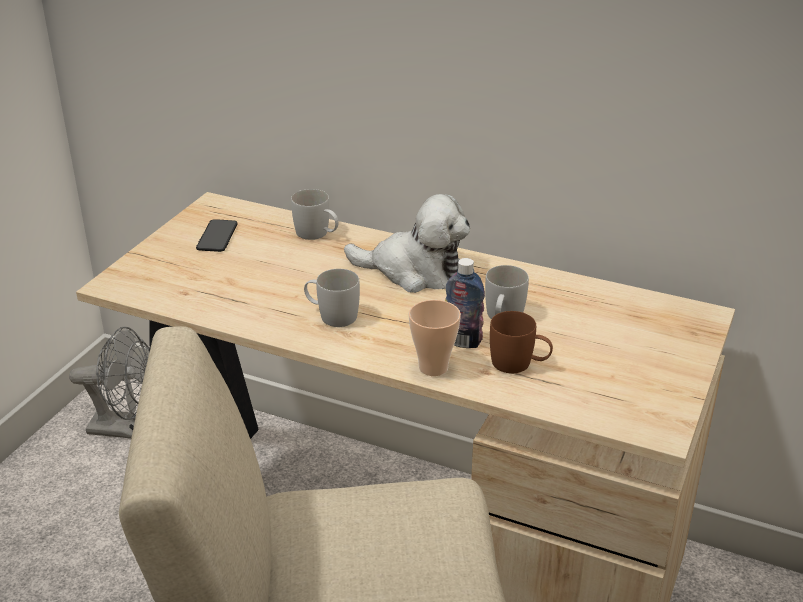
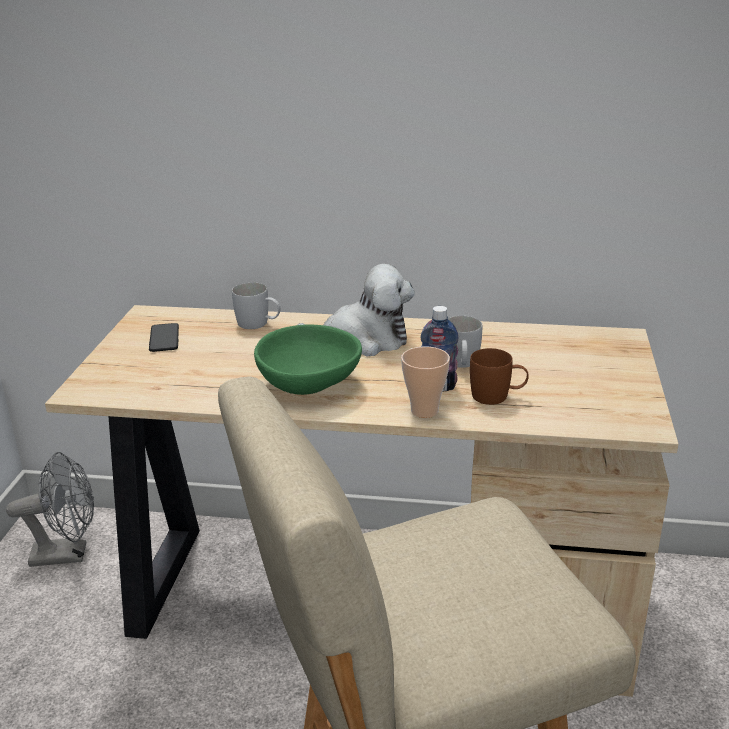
camera: 15 degrees left, 5 degrees down
(331, 315) = (308, 385): white mug -> green bowl

